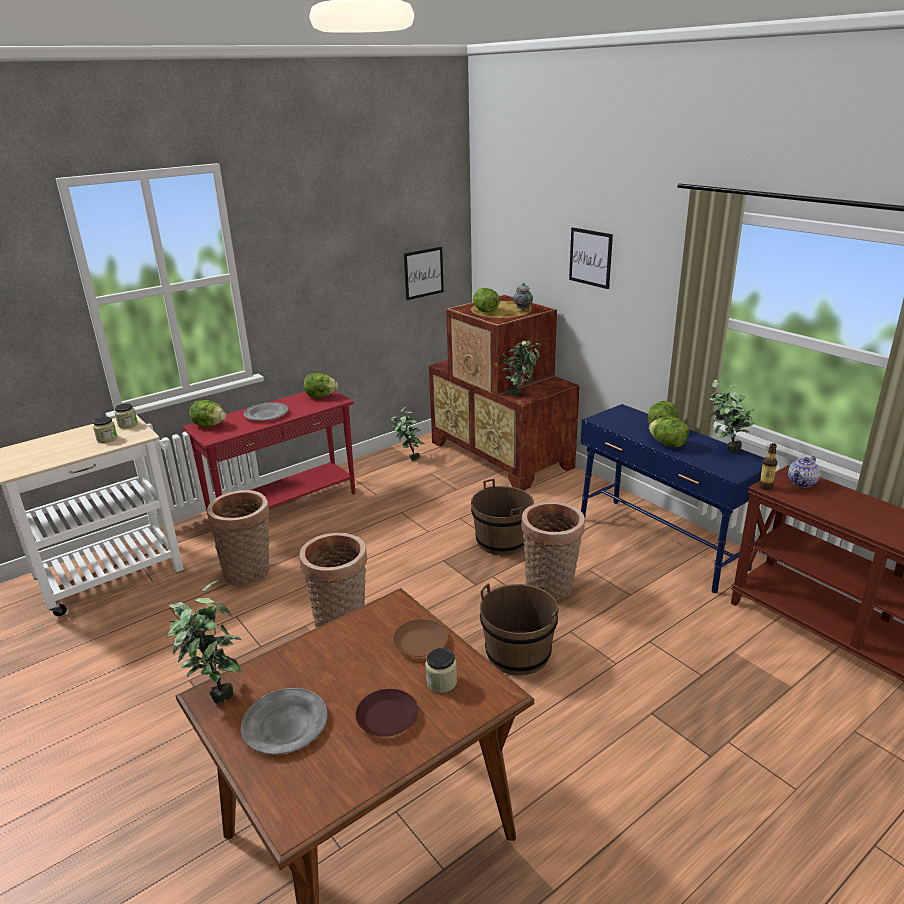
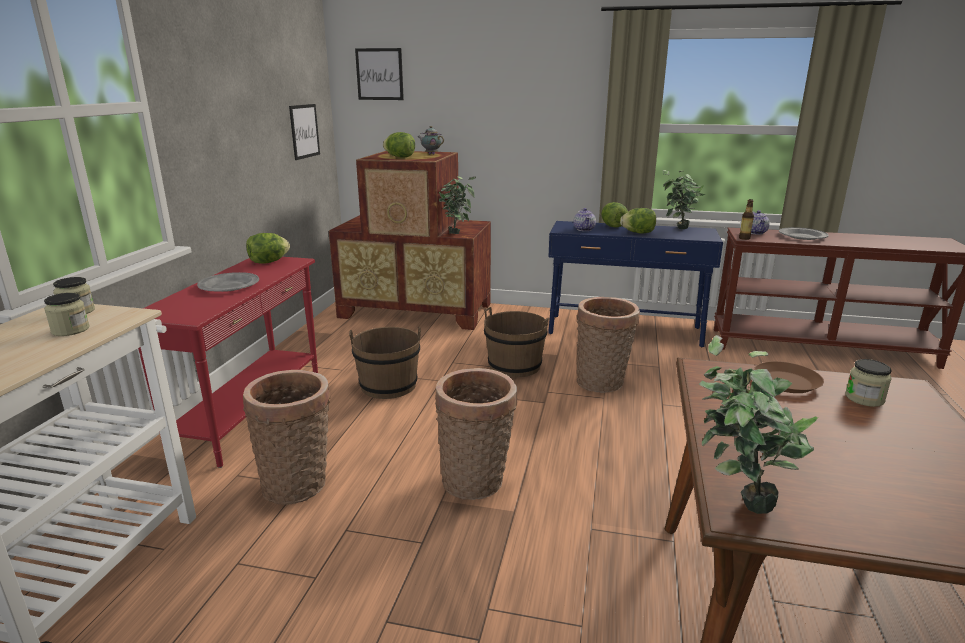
camera: 40 degrees left, 5 degrees down
(209, 425) = (165, 309): lettuce -> none
(285, 724) = (856, 491): grey plate -> grey plate (802, 236)
(387, 717) = (898, 439): brown plate -> none
(408, 458) = (331, 334): potted plant -> none
(518, 653) = (654, 434): brown bucket -> brown bucket (388, 385)
(590, 257) = (495, 94): picture -> picture (379, 74)
(622, 424) = (584, 229): none -> teapot

